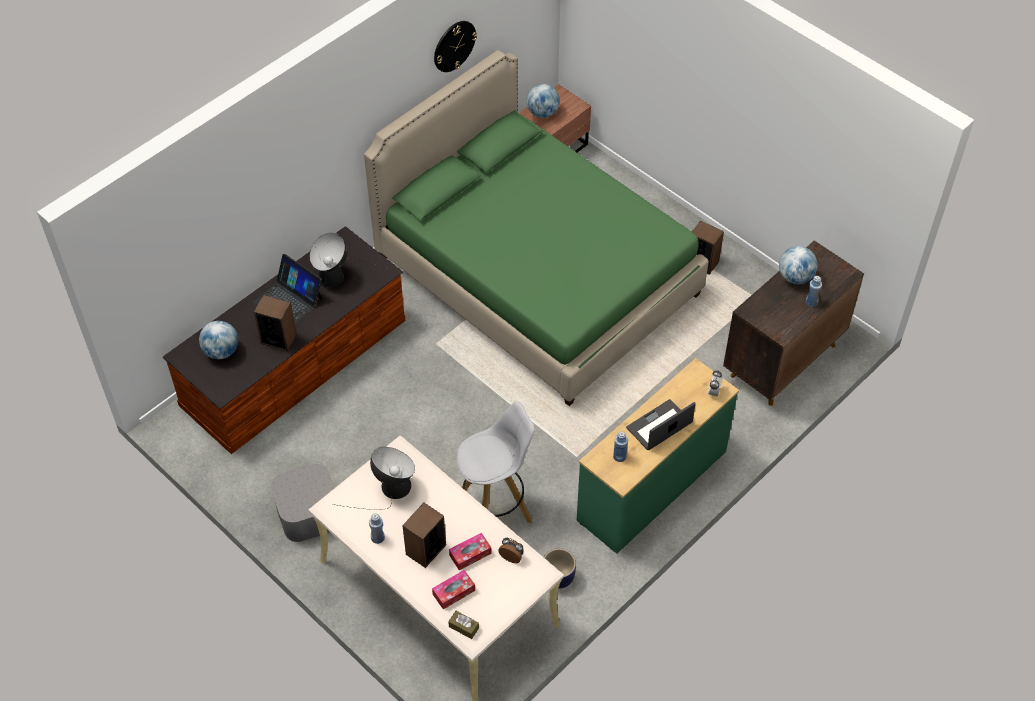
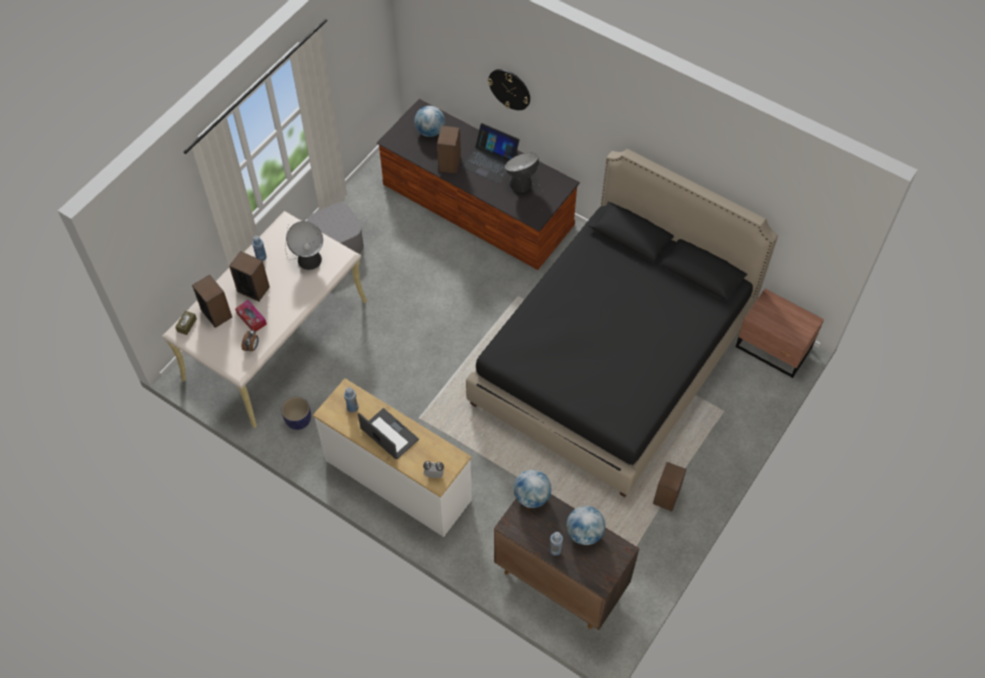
camera: 80 degrees right, 5 degrees up
(288, 300) = (490, 161): laptop -> laptop turned 90 degrees counterclockwise
(454, 46) = (726, 169): wall clock -> wall clock (509, 89)
(454, 592) = (217, 313): tissue box -> speaker
(495, 508) = (359, 366): white stool -> none
(537, 276) = (612, 359): green bed -> black bed
(542, 113) = (779, 311): globe -> globe (531, 496)
(652, 486) = (397, 480): green dresser -> white dresser

